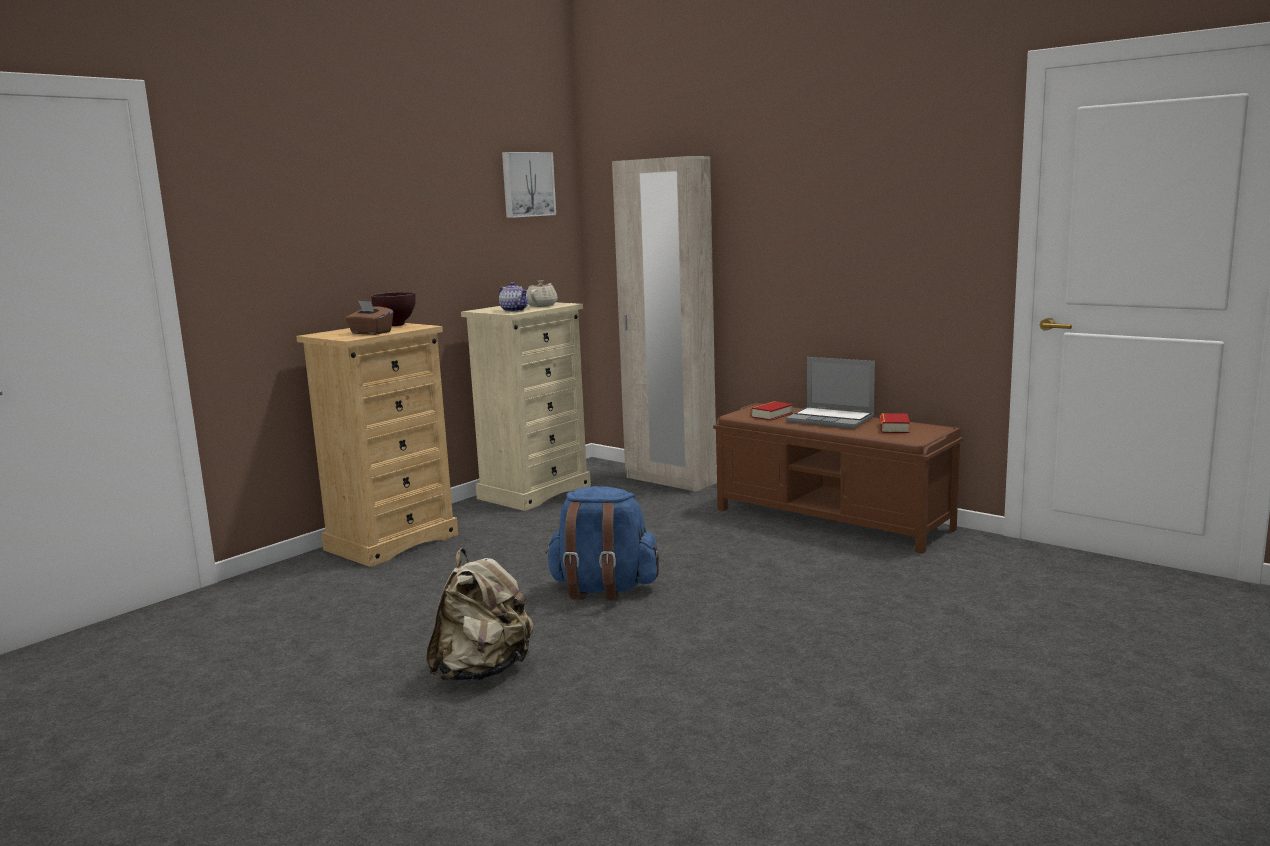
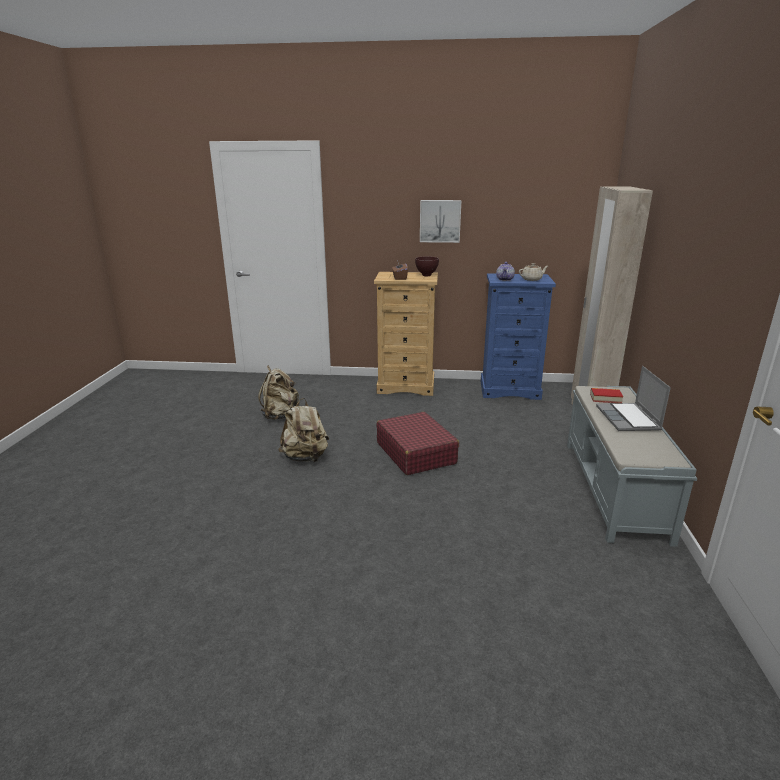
camera: 55 degrees right, 10 degrees up
(281, 661) = (280, 415): none -> beige backpack
(527, 184) = (562, 196): picture -> picture (440, 221)
(534, 492) = (510, 390): beige dresser -> blue dresser
(603, 589) = (416, 453): blue backpack -> red suitcase
(833, 519) = (614, 489): brown bench -> grey bench
(894, 428) = (646, 444): book -> none

